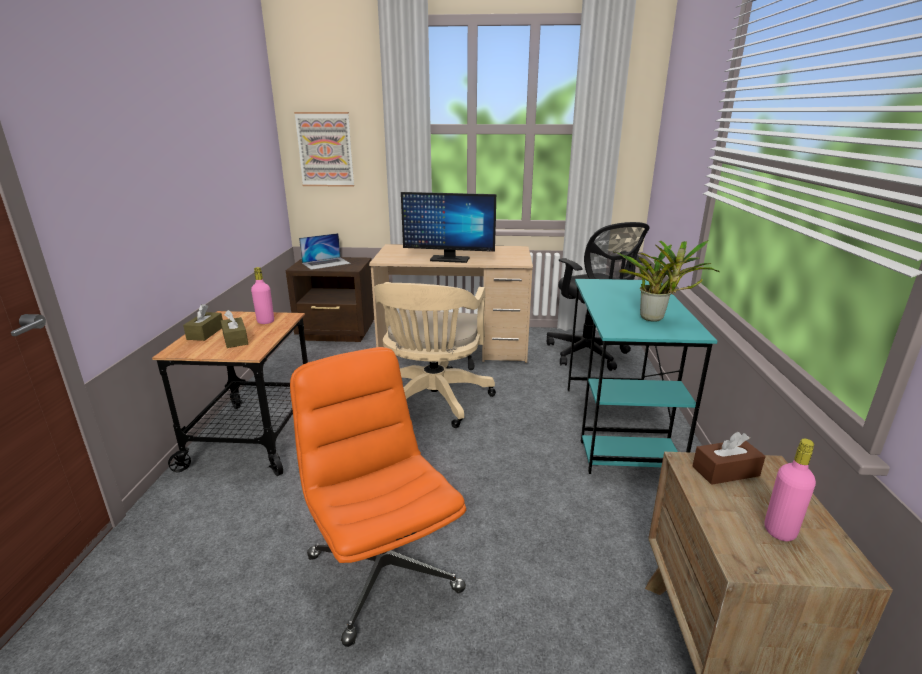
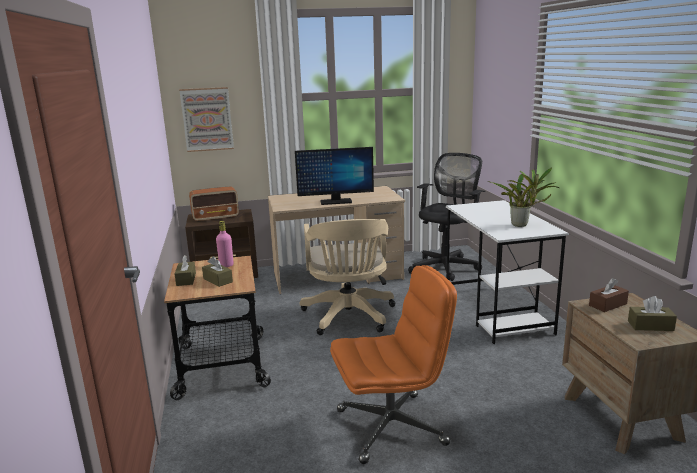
camera: 15 degrees left, 5 degrees down
(326, 263) = (216, 217): laptop -> radio
(382, 572) = (392, 426): orange office chair -> orange office chair turned 120 degrees clockwise
(588, 354) = (446, 267): black office chair -> black office chair turned 105 degrees counterclockwise
(618, 428) = (497, 313): turquoise desk -> white desk
(779, 531) = (650, 326): pink bottle -> brown tissue box

